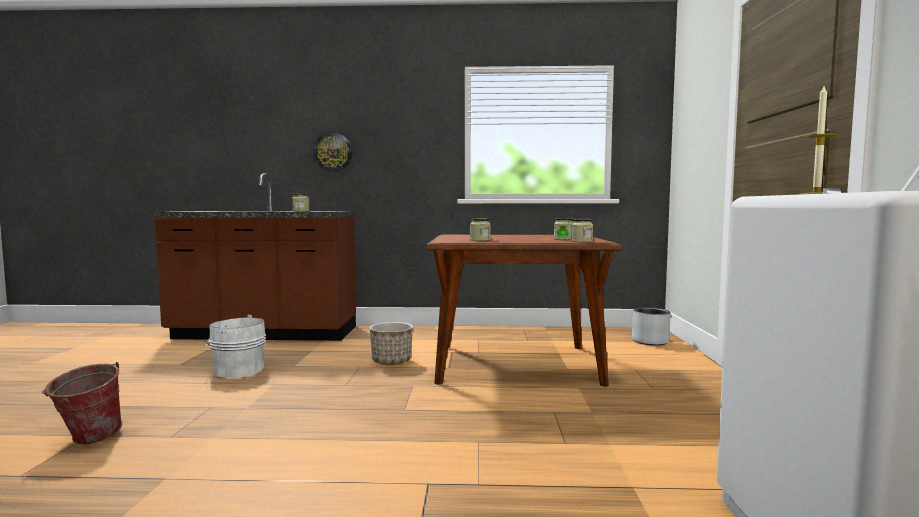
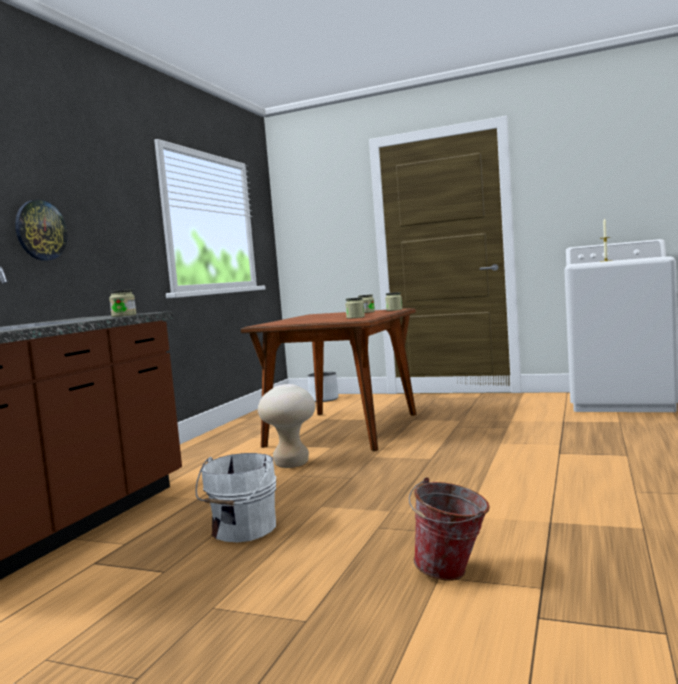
camera: 70 degrees left, 0 degrees up
(391, 361) = (291, 464): planter -> beige stool

